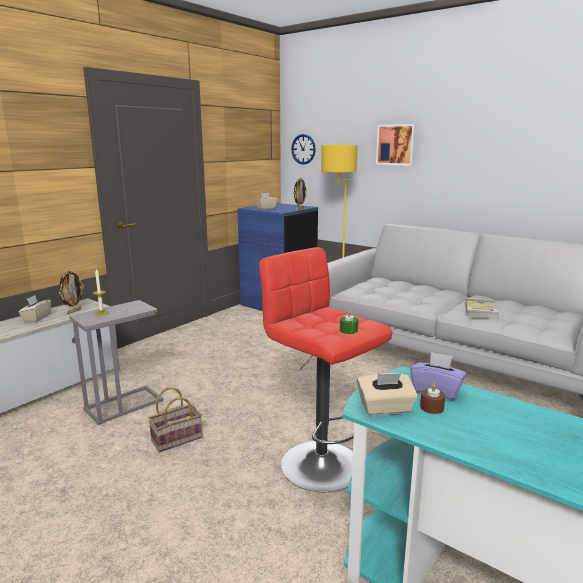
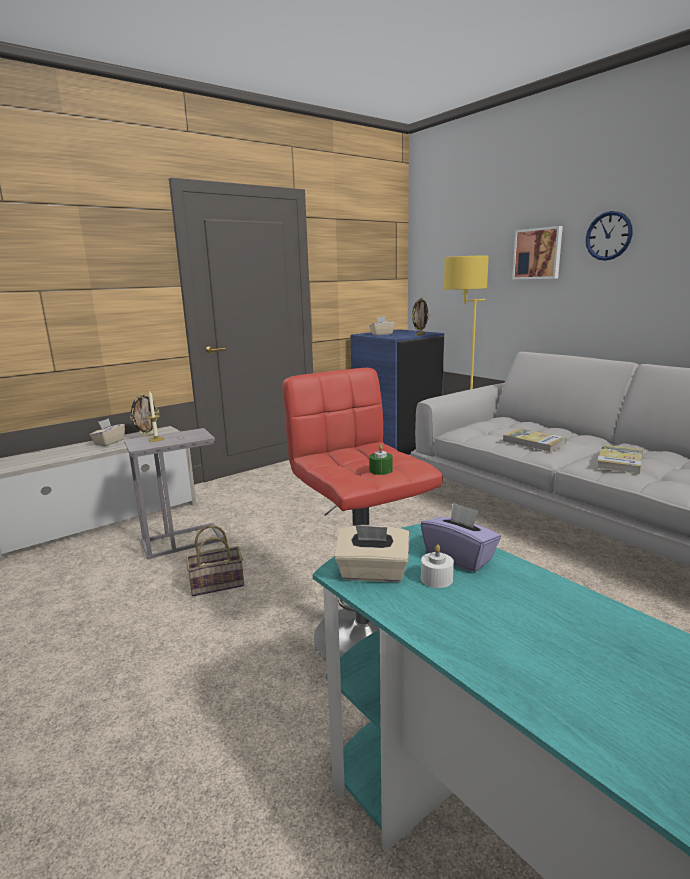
camera: 15 degrees right, 0 degrees up
(303, 149) = (432, 266): wall clock -> wall clock (608, 236)
(412, 298) = (534, 442): none -> book
(432, 407) = (436, 579): brown candle -> white candle

